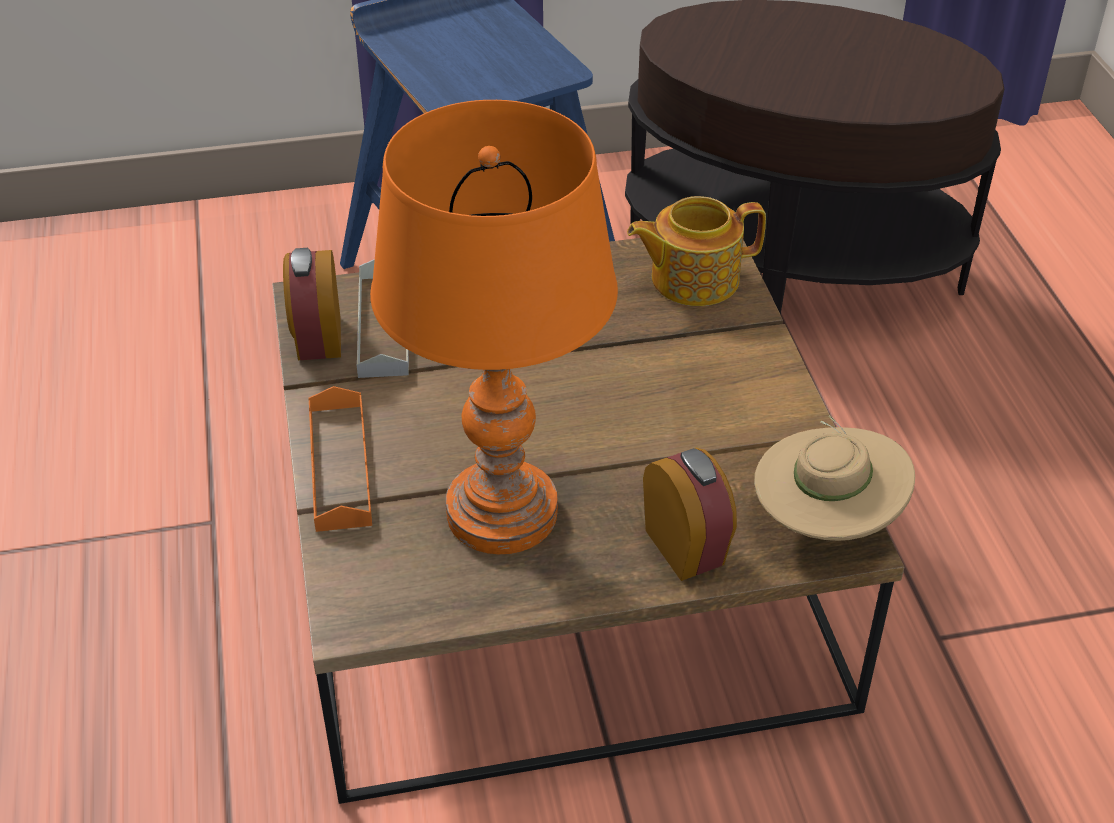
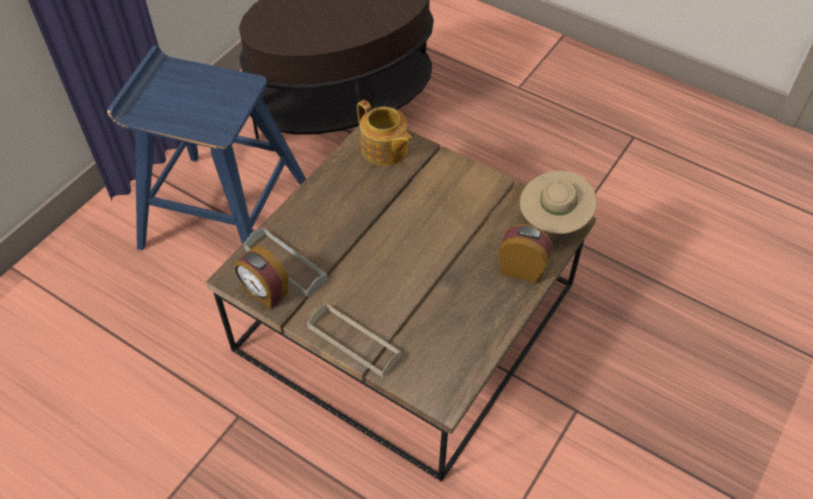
camera: 45 degrees left, 10 degrees up
(340, 465) = (354, 341): orange tray -> beige tray
(502, 514) = (442, 309): orange table lamp -> none
(692, 278) = (384, 149): teapot -> teapot turned 75 degrees counterclockwise

